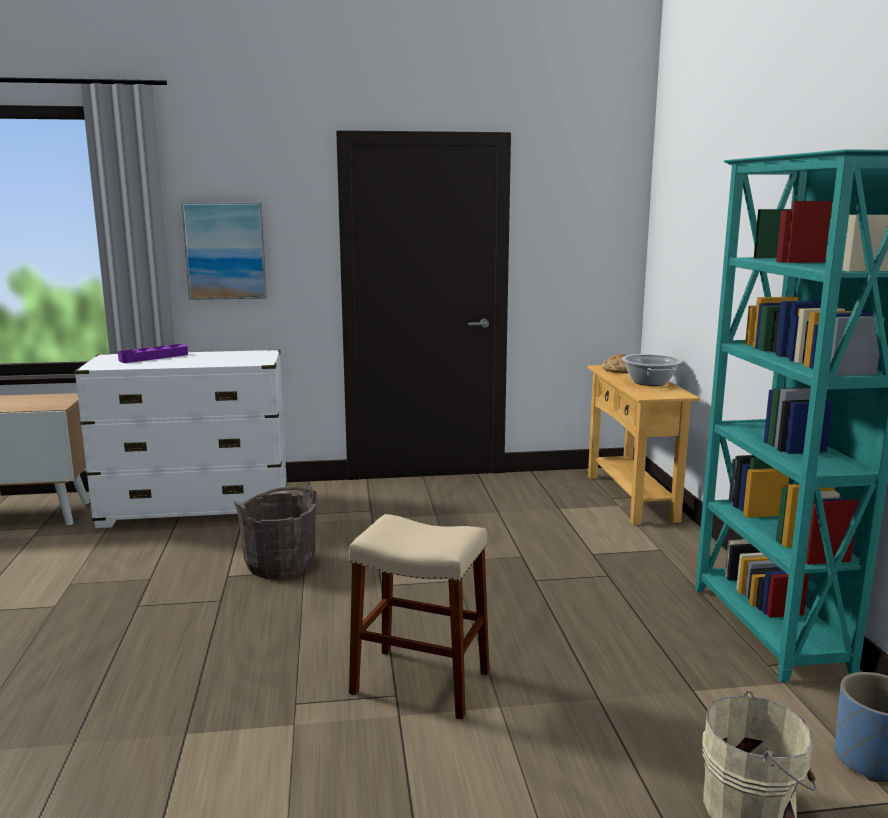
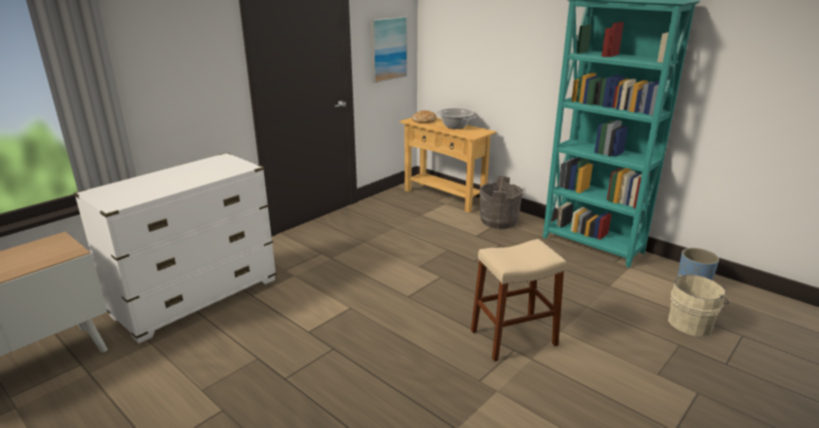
camera: 40 degrees left, 10 degrees up
(154, 357) = (141, 183): purple tray -> none
(225, 251) = (160, 76): picture -> picture (388, 49)
(280, 564) = (328, 309): grey bucket -> grey bucket (498, 221)

